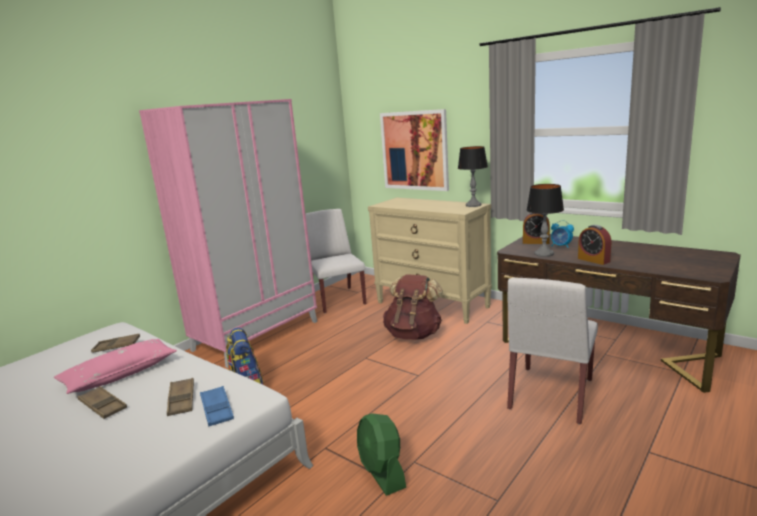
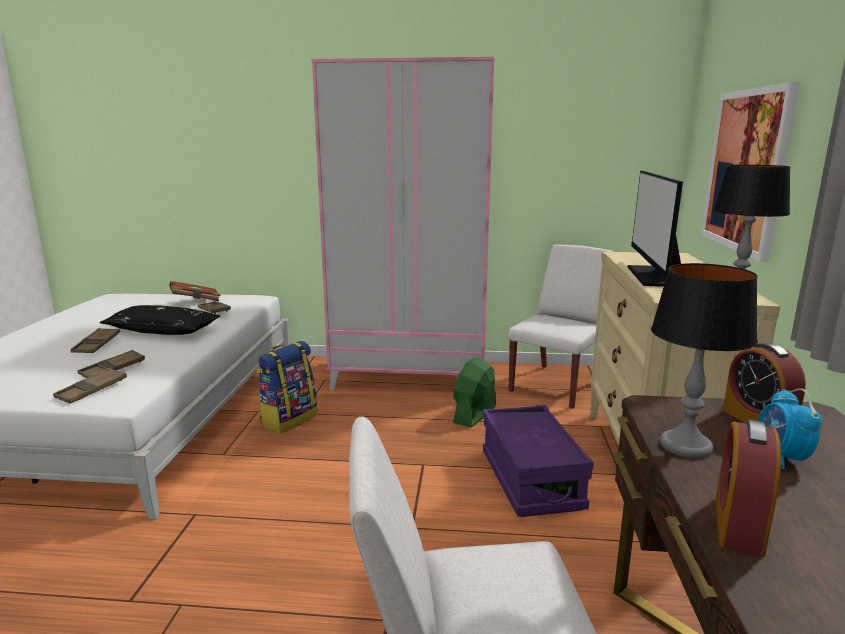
camera: 55 degrees right, 0 degrees up
(67, 352) = (196, 300): none -> brown book
(120, 374) = (163, 330): pink pillow -> black pillow
(217, 409) = (92, 390): blue tray -> brown tray
(382, 472) = (150, 582): green fan -> green fan (474, 414)
(414, 334) = (530, 480): brown backpack -> purple storage box
(428, 207) = (657, 276): none -> monitor

